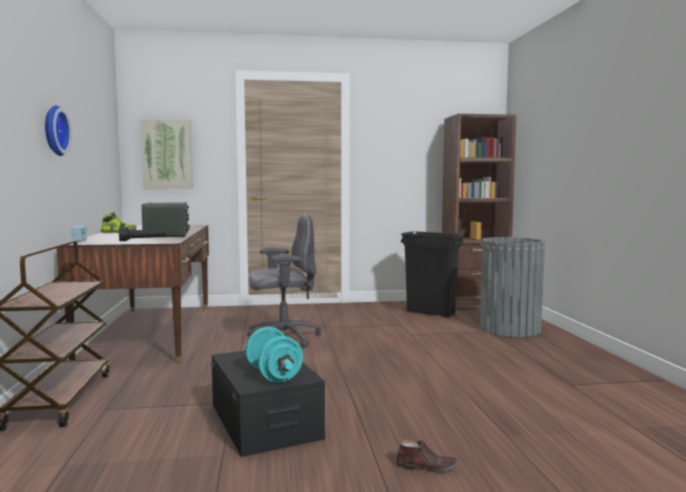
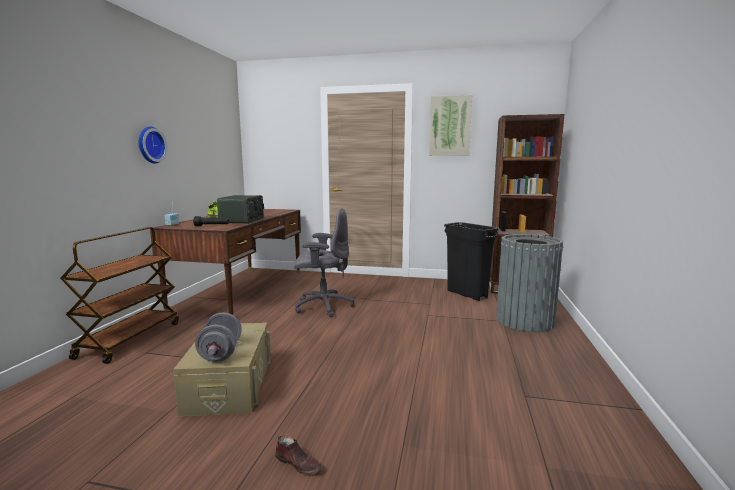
camera: 20 degrees right, 5 degrees up
(167, 154) = (273, 155): picture -> picture (450, 126)
(264, 421) = (229, 384): black storage box -> beige storage box
(274, 375) = (220, 353): turquoise dumbbell -> grey dumbbell

